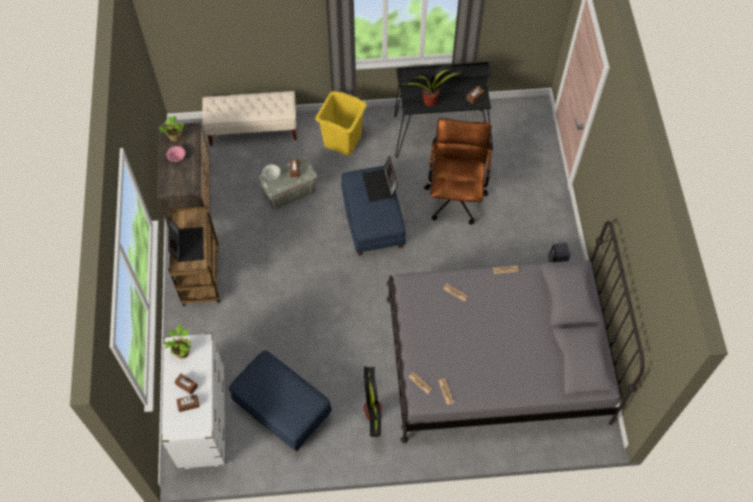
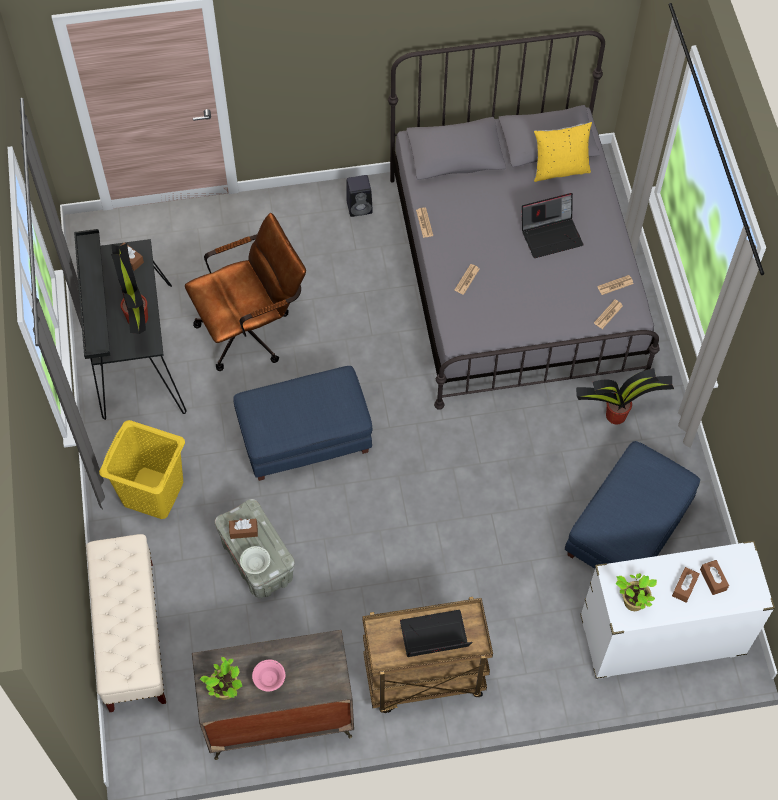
camera: 95 degrees left, 0 degrees up
(380, 186) = (276, 399): laptop -> laptop (551, 235)
(456, 194) = (252, 329): brown office chair -> brown office chair turned 150 degrees clockwise
(555, 366) = (560, 169): none -> yellow pillow

